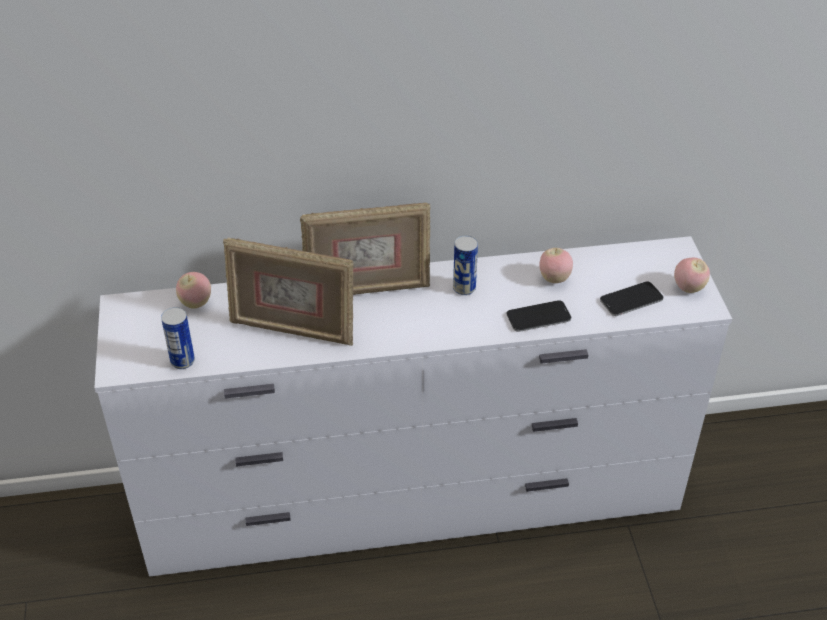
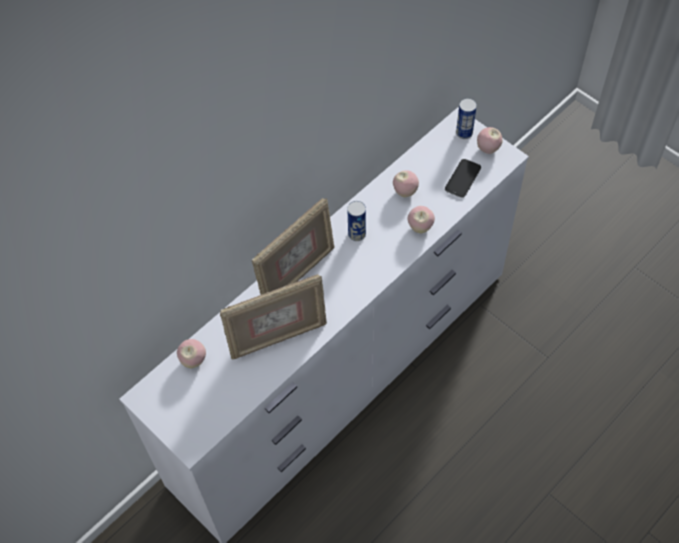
camera: 35 degrees left, 15 degrees up
(182, 361) = (229, 409): can -> can (464, 133)
(538, 317) = (420, 227): phone -> apple

